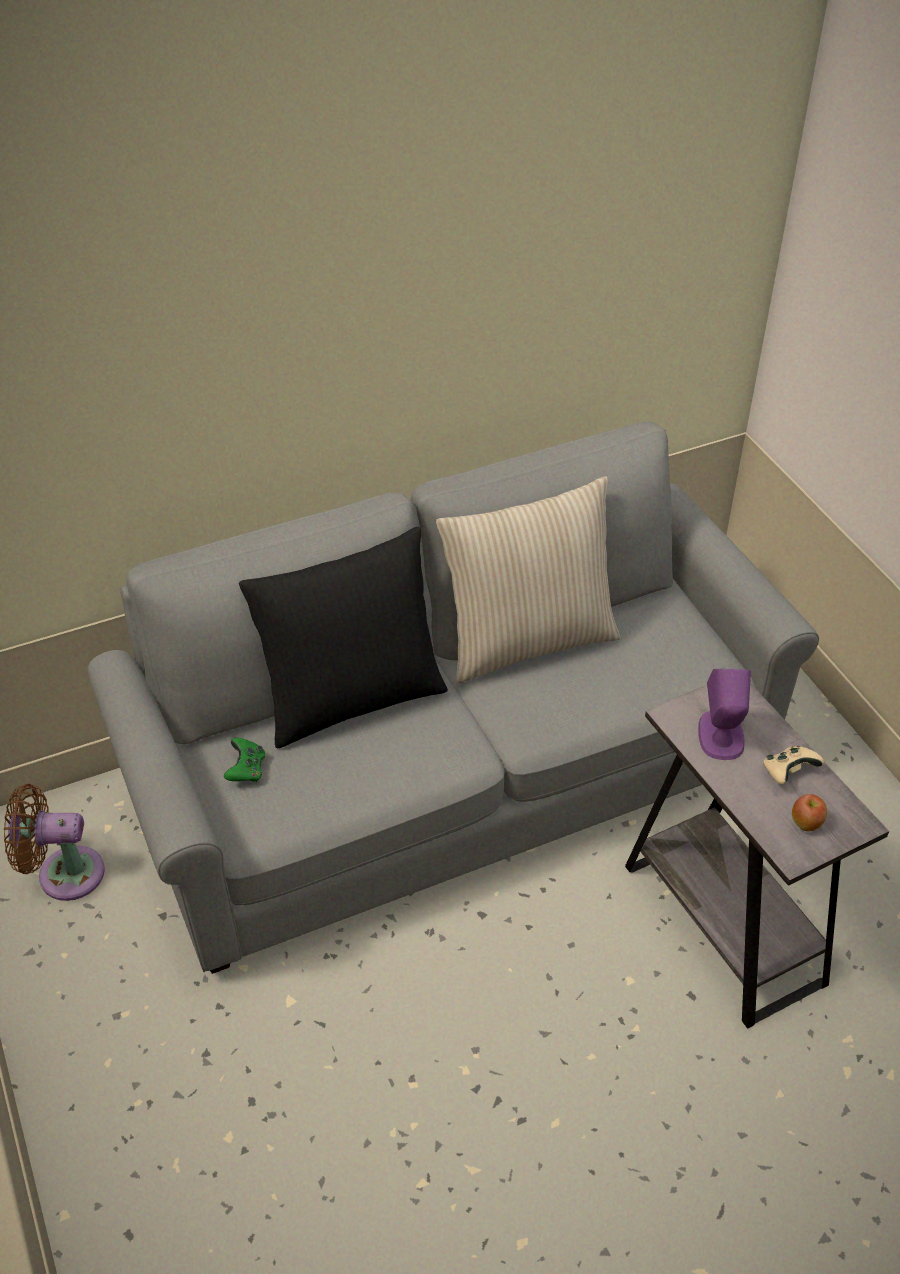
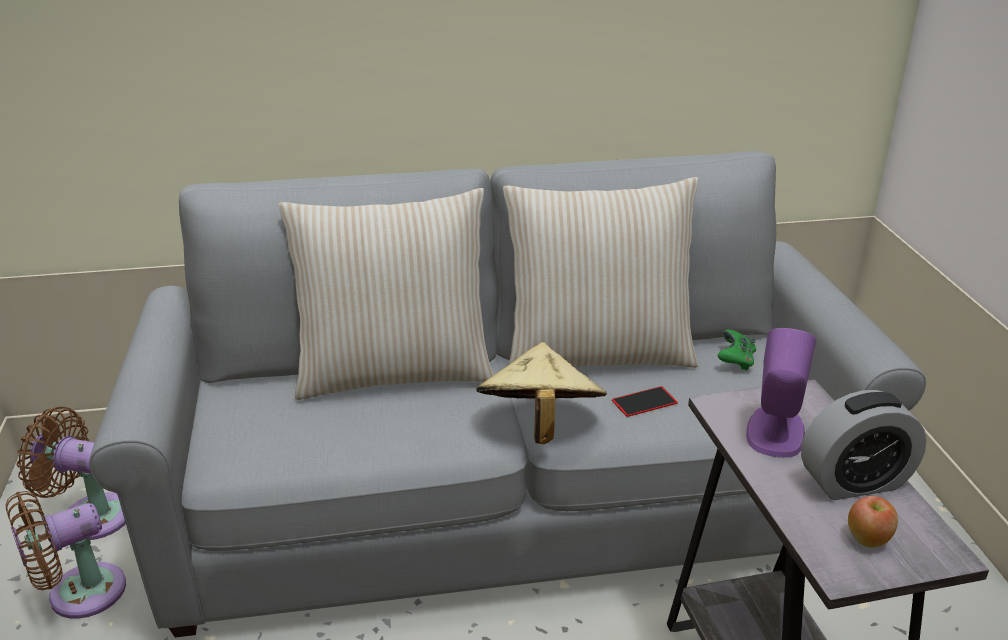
camera: 15 degrees right, 15 degrees down
(101, 954) = (78, 594): none -> brown fan
(246, 770) = (256, 413): green game controller -> green game controller (735, 361)
(351, 698) = (394, 373): black pillow -> beige pillow
(504, 733) = (539, 425): none -> beige hat
(585, 688) = (644, 402): none -> phone
(788, 772) = (854, 482): beige game controller -> alarm clock

